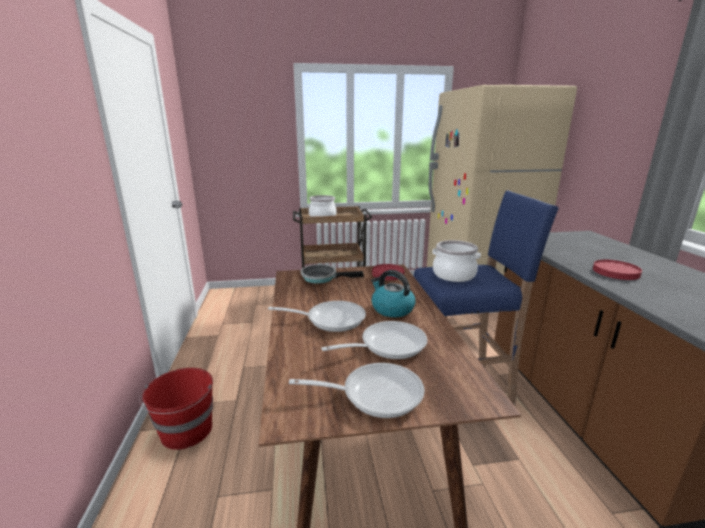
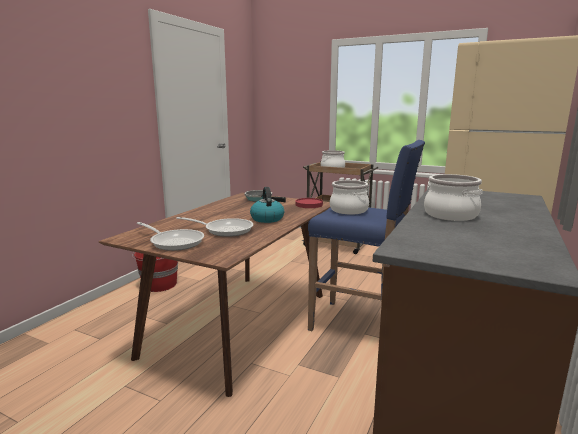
camera: 35 degrees right, 5 degrees down
(330, 319) = (220, 215): frying pan -> none
(615, 272) = (450, 215): red plate -> cooking pot

